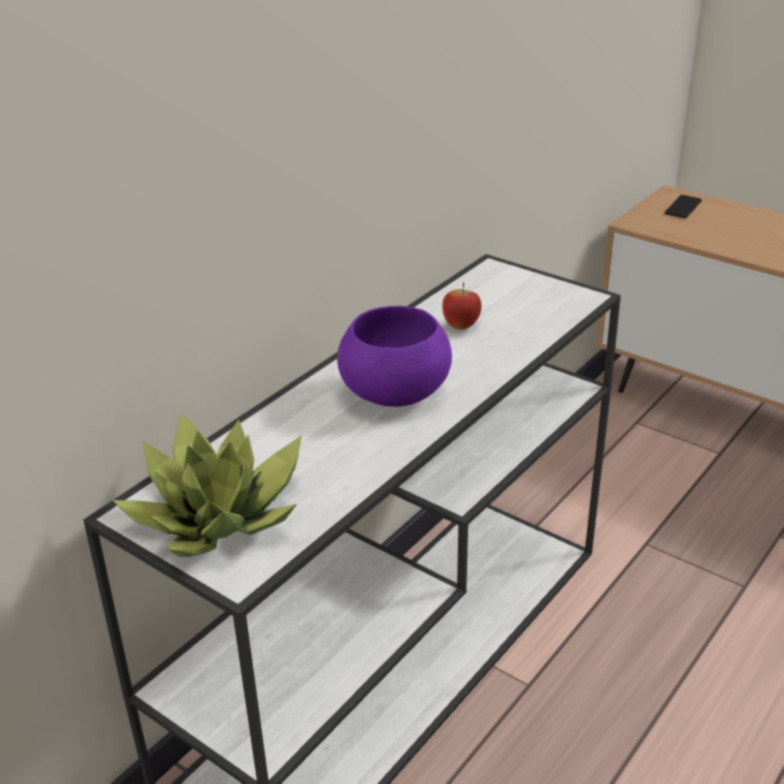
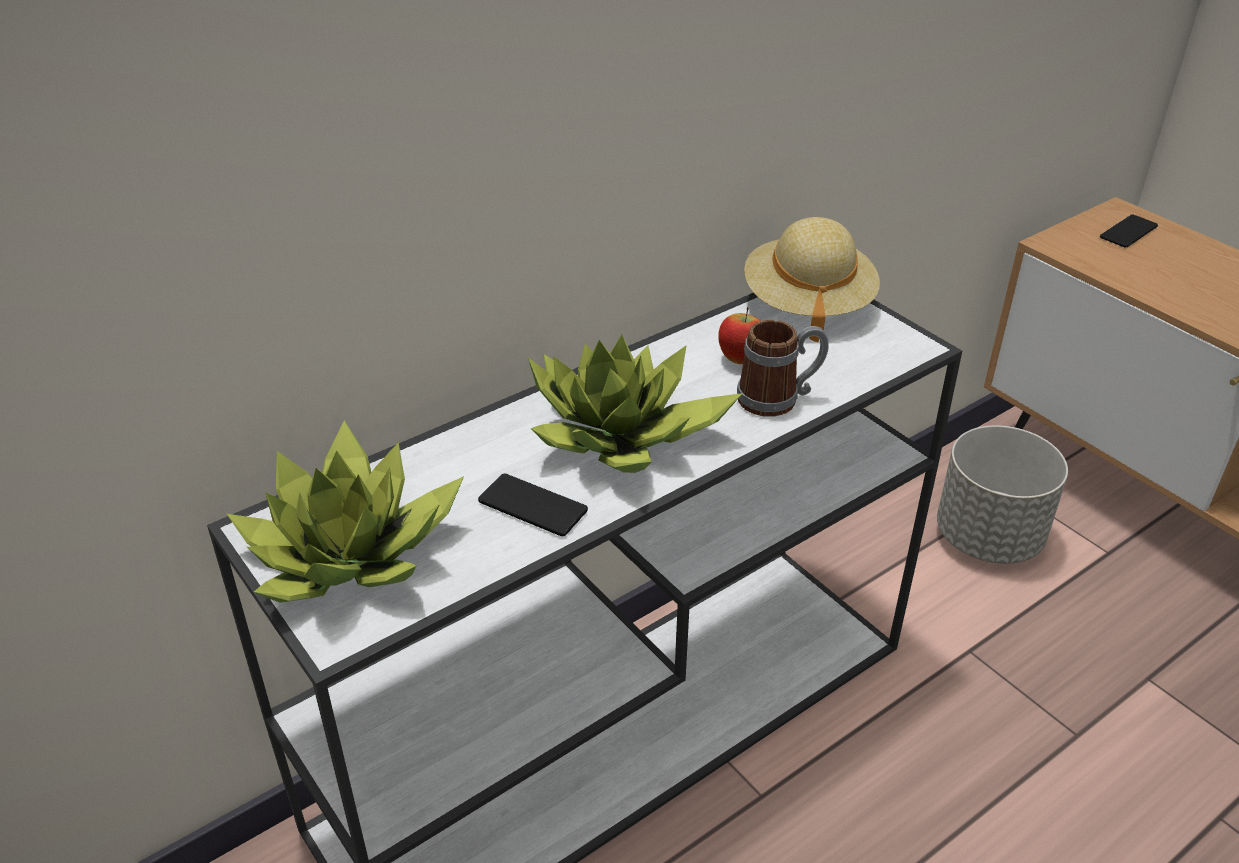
camera: 15 degrees right, 5 degrees up
(351, 455) = (532, 506): none -> phone
(396, 394) = (621, 436): purple bowl -> potted plant
(492, 281) = (807, 304): none -> beige hat
(503, 348) = (779, 398): none -> mug
(630, 459) = (989, 537): none -> grey planter

